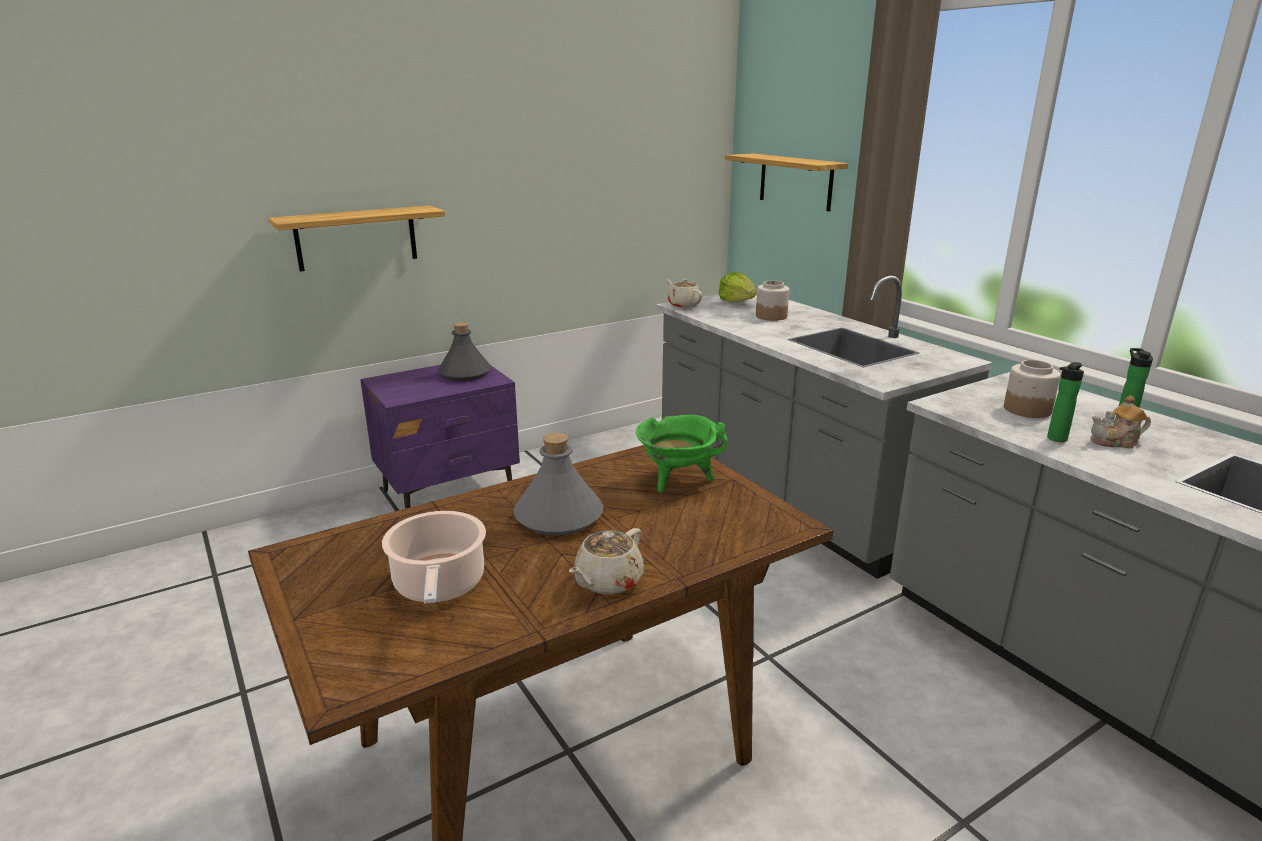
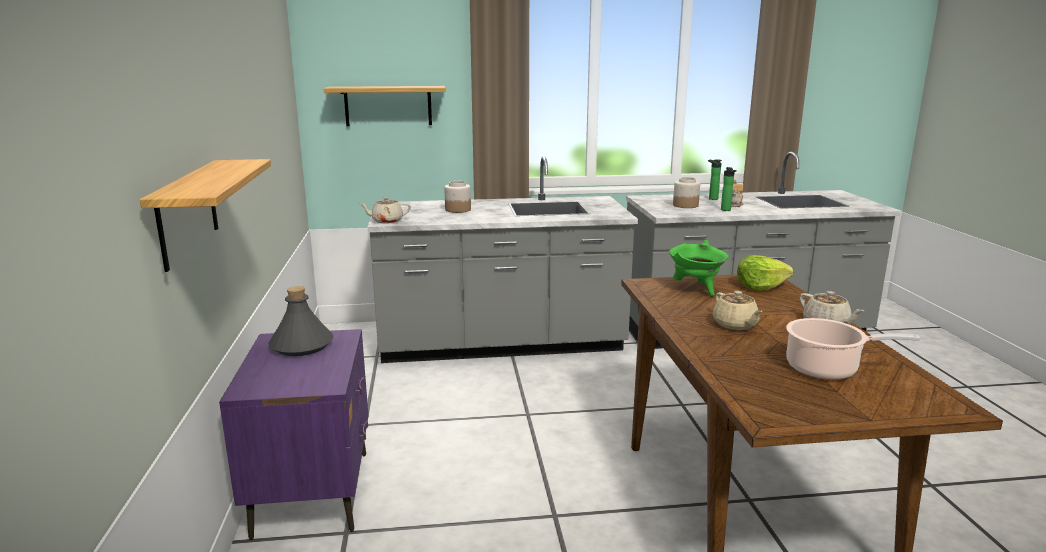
camera: 65 degrees left, 5 degrees down
(559, 516) = (735, 325): grey bottle -> beige teapot
(737, 301) = (404, 209): lettuce -> lettuce (760, 287)

